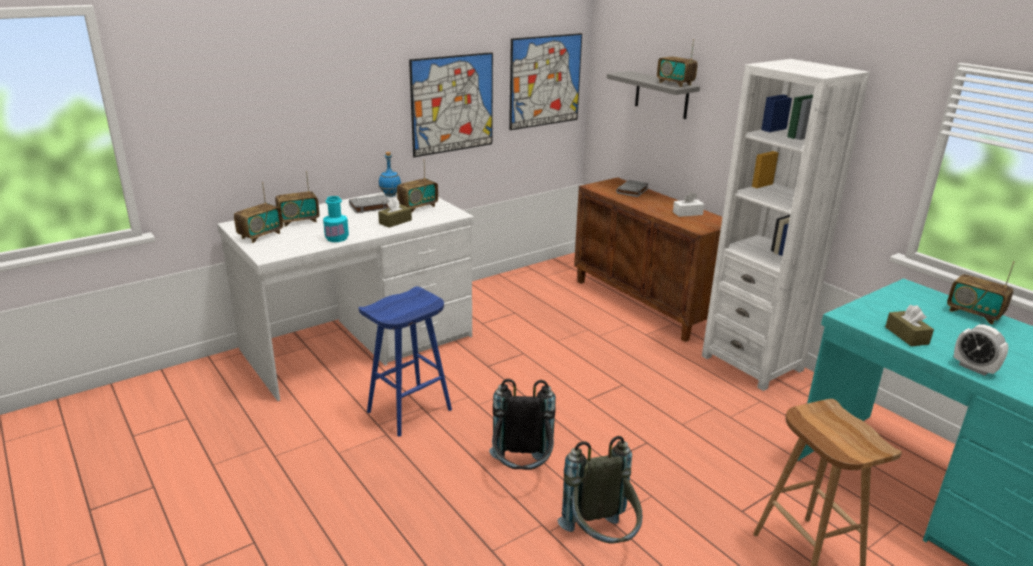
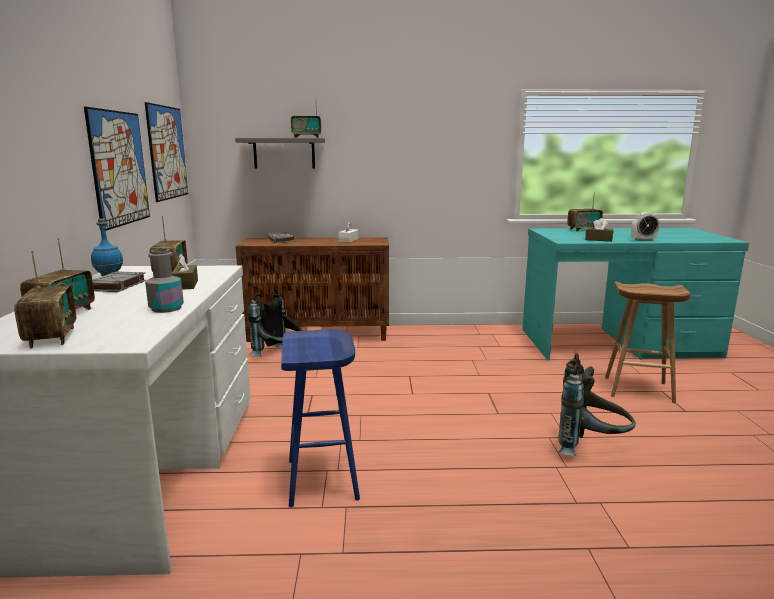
camera: 55 degrees left, 10 degrees down
(337, 238) = (166, 308): turquoise bottle -> grey bottle
(521, 472) = (479, 452): black backpack -> black backpack (279, 356)
(752, 363) = (436, 333): white bookcase -> none

